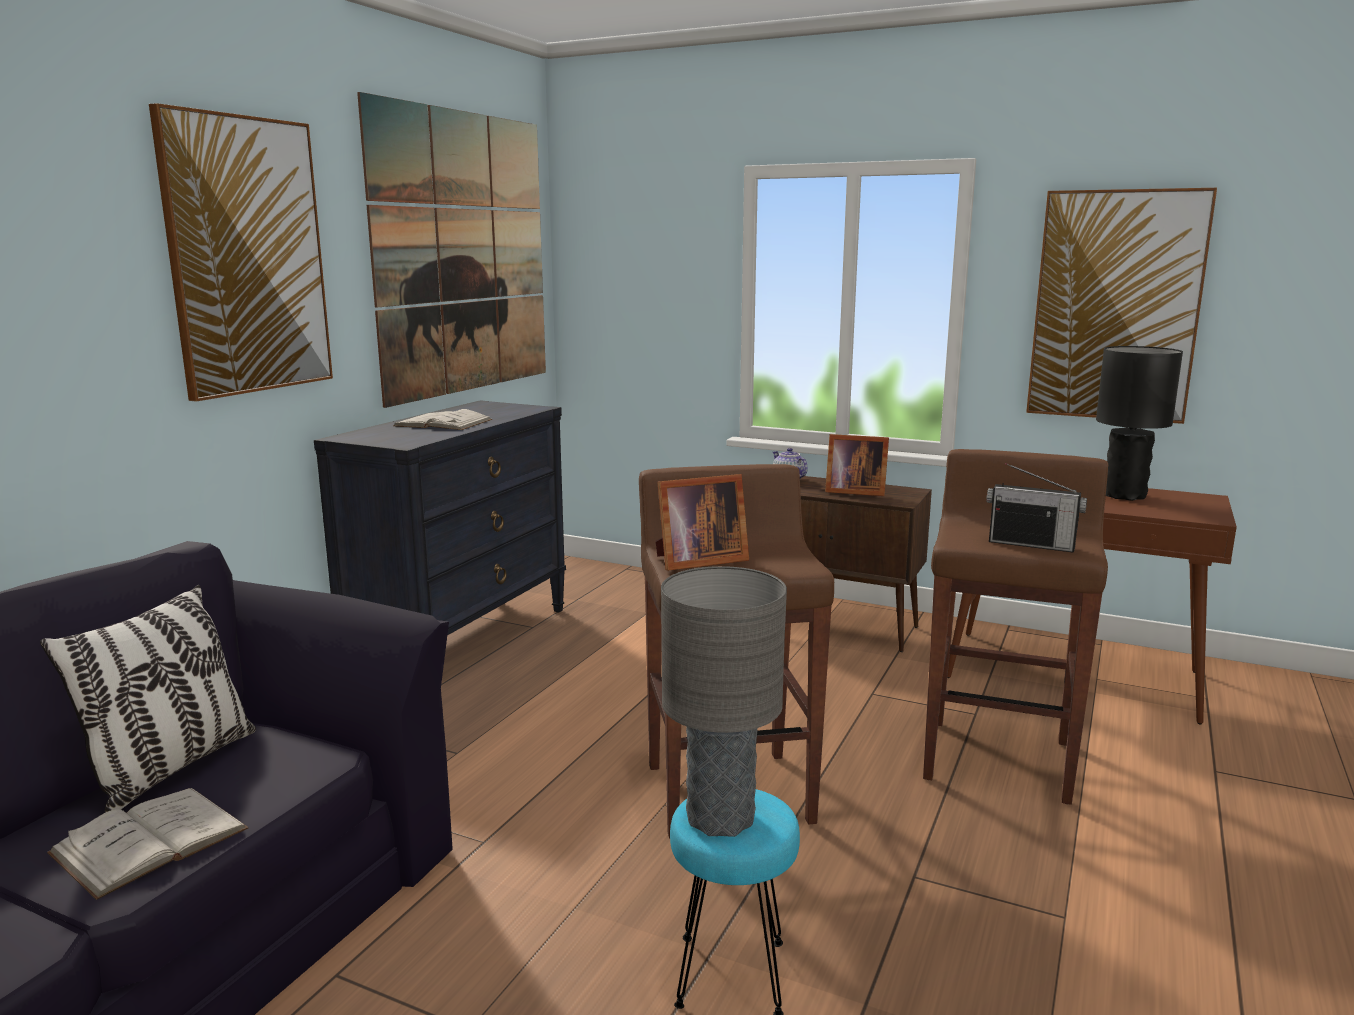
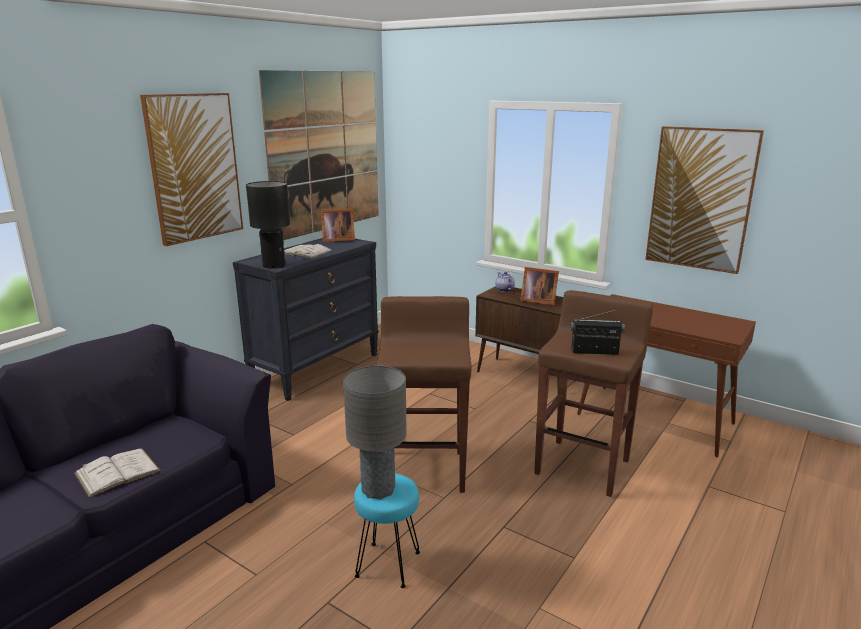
camera: 10 degrees right, 5 degrees up
(172, 768) = (137, 436): pillow -> none
(697, 561) = (402, 350): picture frame -> picture frame (337, 240)
(1031, 544) = (594, 352): radio -> radio turned 150 degrees clockwise
(1124, 495) = (689, 317): black table lamp -> black table lamp (274, 265)

